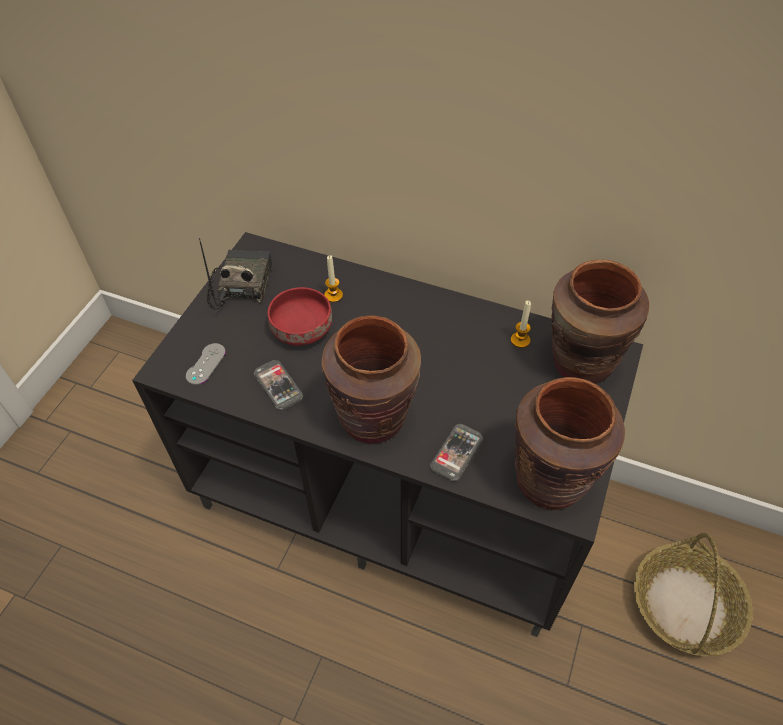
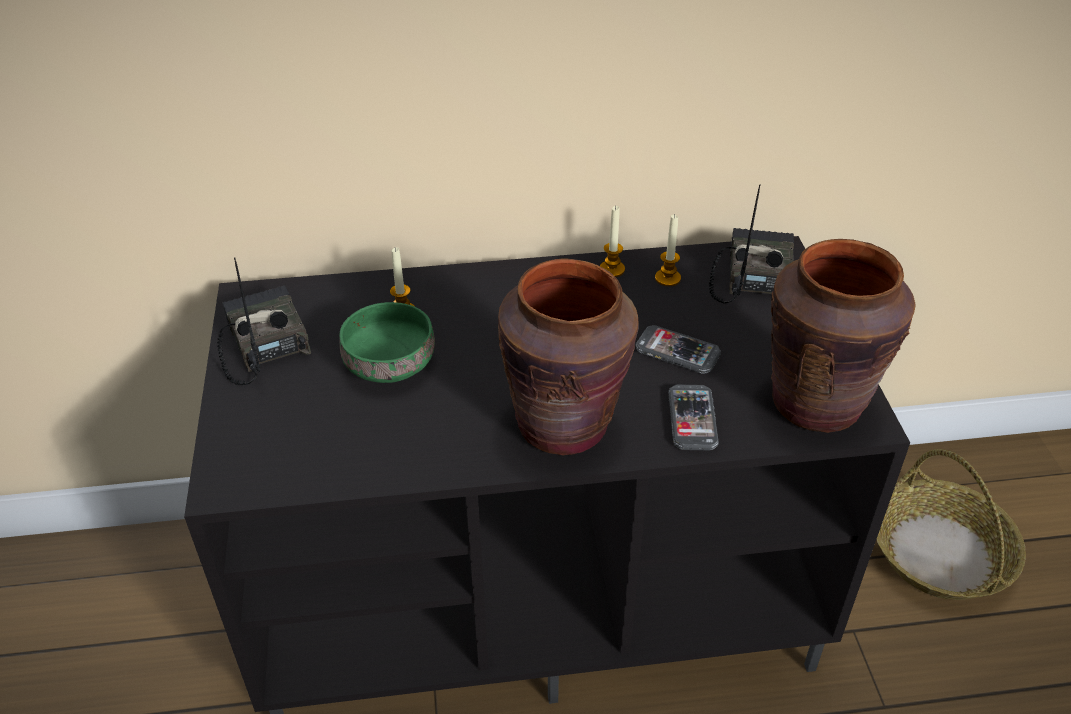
camera: 30 degrees left, 10 degrees down
(206, 364) = (284, 453): grey game controller -> none
(278, 386) = (410, 438): phone -> phone (677, 351)
(302, 327) = (388, 361): red bowl -> green bowl
(487, 318) = (612, 269): none -> candle
(581, 363) = (751, 276): brown vase -> radio

